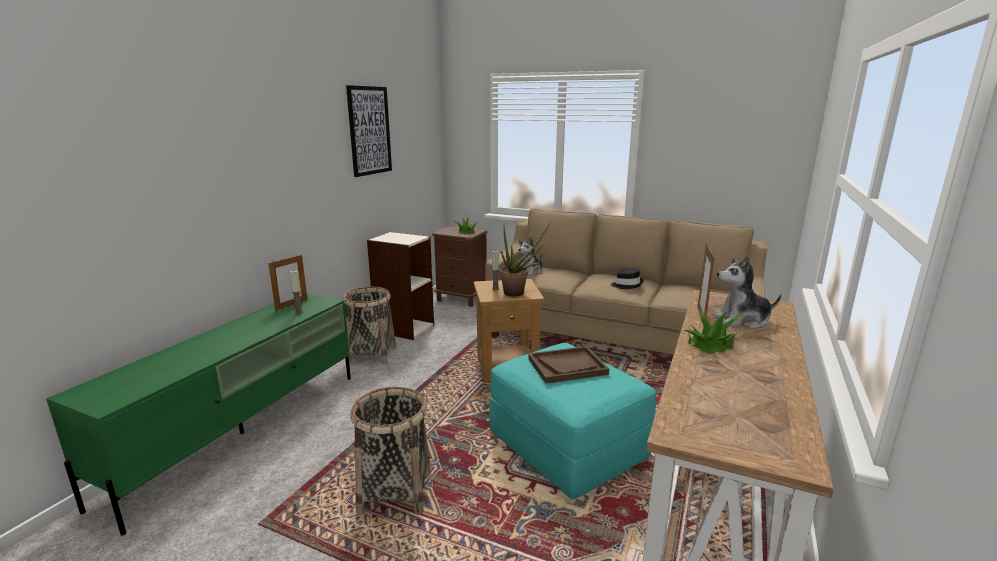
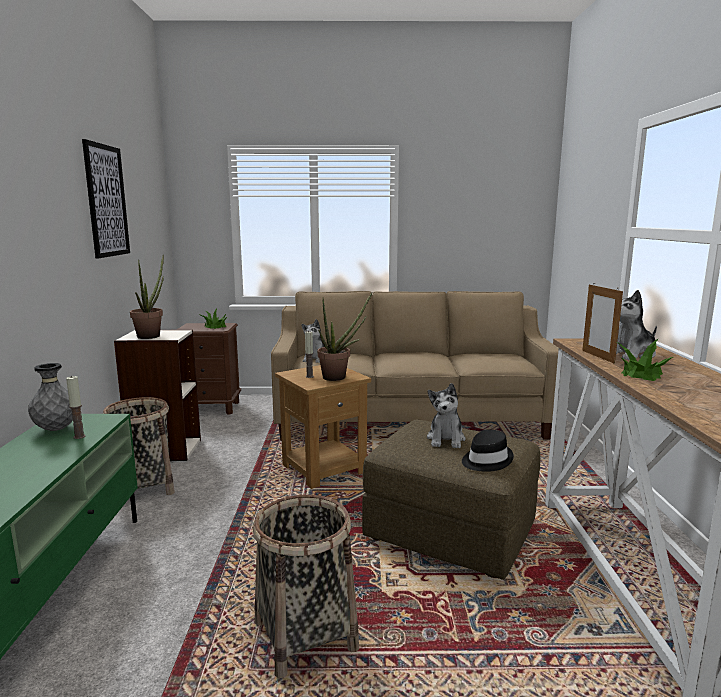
camera: 25 degrees left, 5 degrees down
(291, 305) = (56, 429): picture frame -> grey vase
(395, 238) = (151, 335): none -> potted plant
(567, 366) = (446, 439): brown tray -> plush toy
(567, 447) = (451, 531): turquoise ottoman -> brown ottoman
(626, 284) = (425, 358): black hat -> black hat (486, 460)

